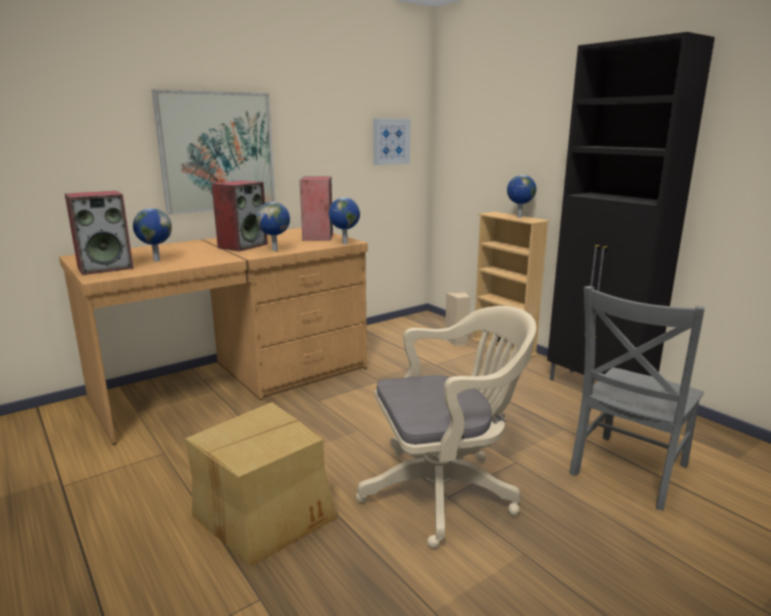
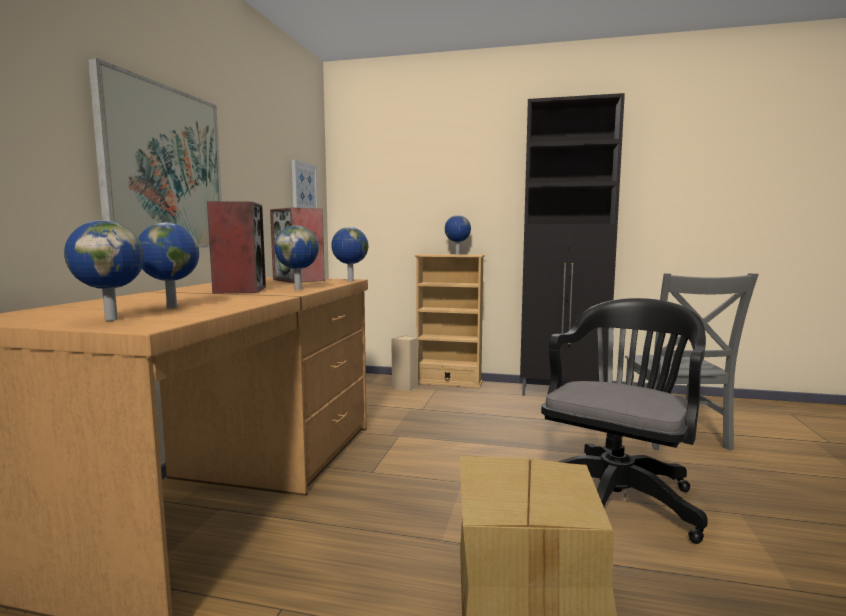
camera: 40 degrees left, 10 degrees down
(106, 267) = (112, 319): speaker -> globe
(445, 491) = (617, 497): beige office chair -> black office chair

